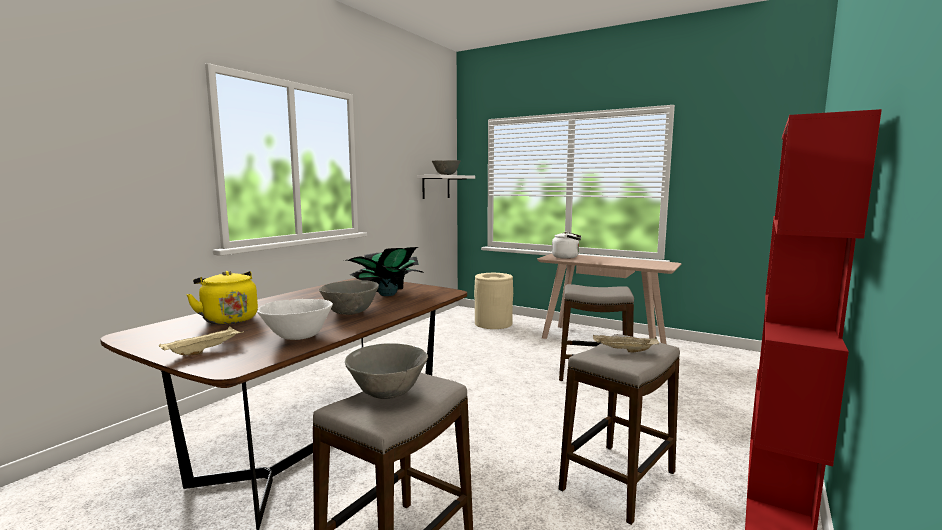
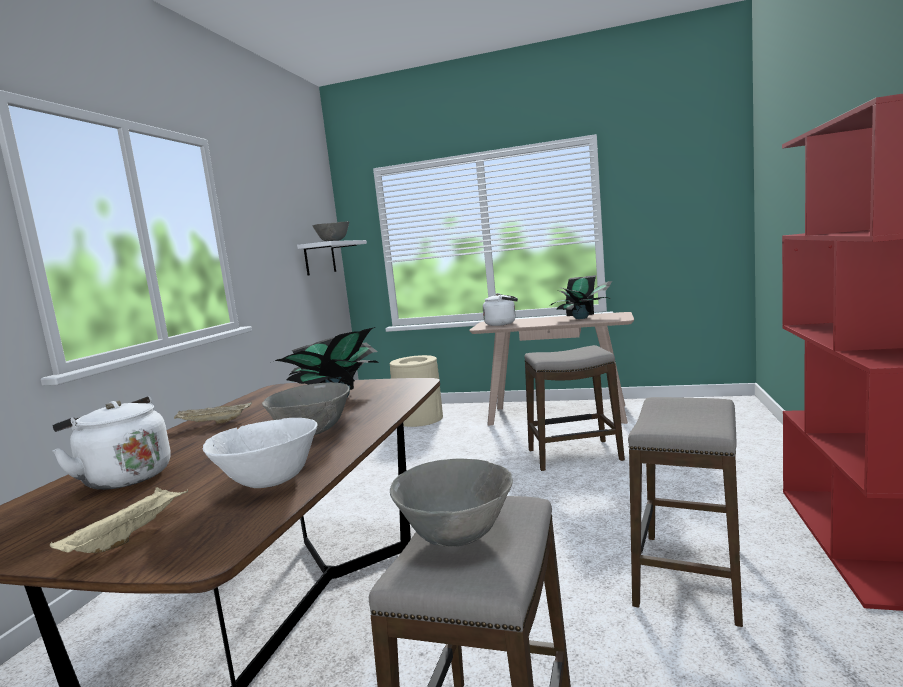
camera: 15 degrees left, 0 degrees up
(228, 319) = (124, 477): yellow kettle -> white kettle
(624, 351) = (681, 415): beige tray -> beige tray (213, 423)
(634, 262) = (581, 318): none -> potted plant

